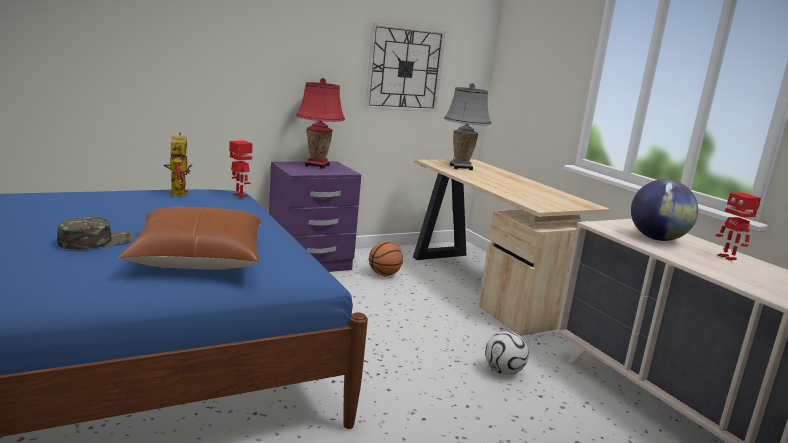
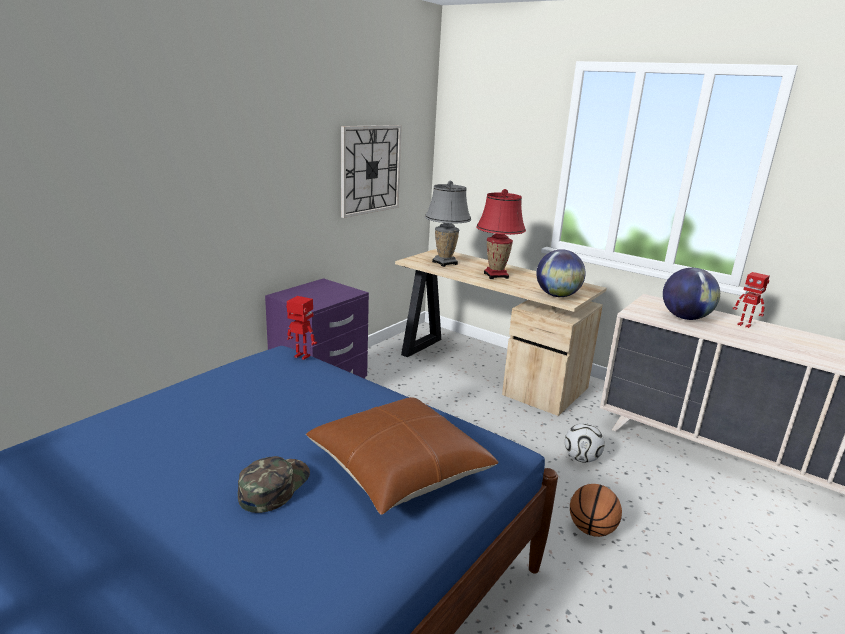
camera: 25 degrees left, 5 degrees up
(177, 192) = (238, 372): toy robot -> none
(317, 165) = (315, 290): red table lamp -> red table lamp (496, 275)
(384, 274) = (397, 383): basketball -> basketball (591, 529)
(537, 203) = (557, 295): none -> globe

